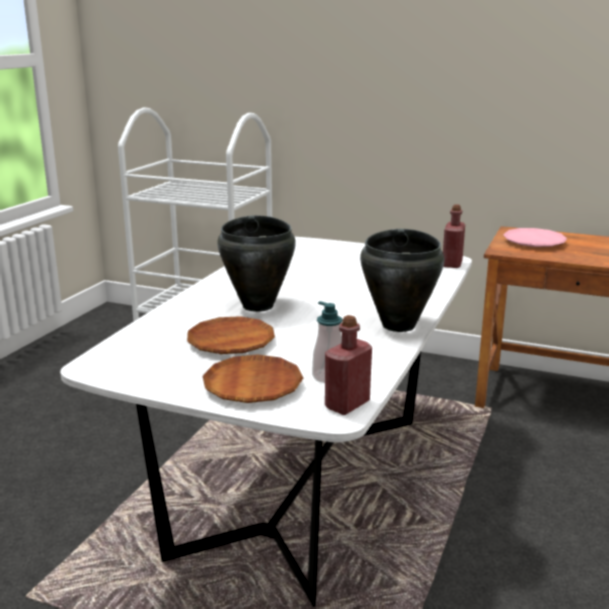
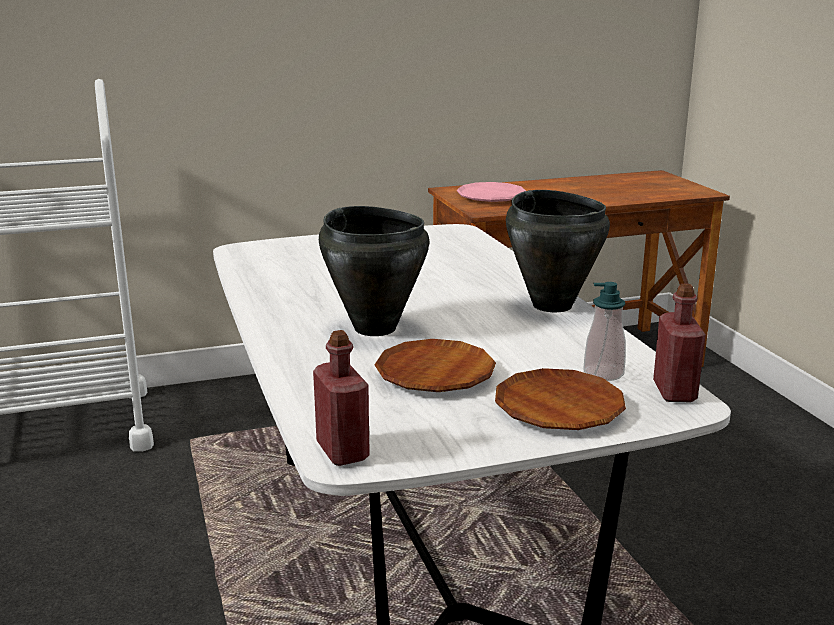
camera: 40 degrees left, 0 degrees up
(452, 264) = (467, 234): red bottle -> red bottle (342, 451)

